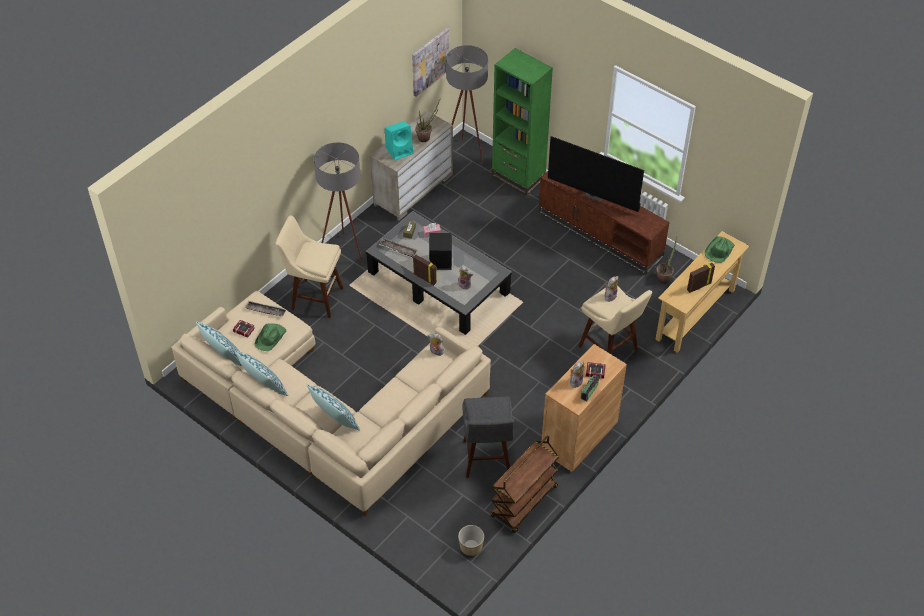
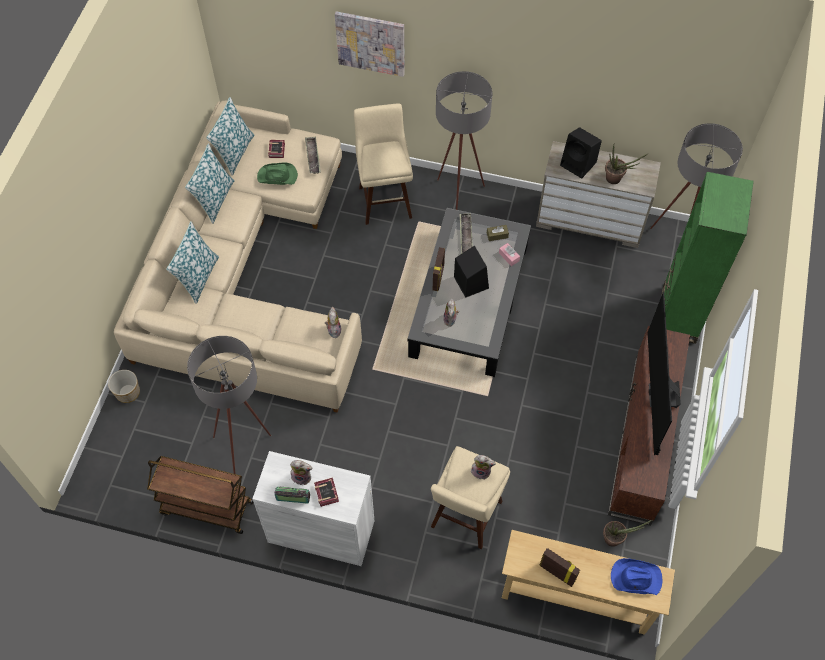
camera: 65 degrees right, 10 degrees up
(400, 150) = (579, 164): turquoise speaker -> black speaker
(430, 61) = (689, 115): picture -> picture (371, 43)
(470, 547) = (129, 477): planter -> planter (127, 392)
(487, 460) = (246, 448): grey stool -> grey floor lamp
(579, 436) = (321, 531): brown cabinet -> white cabinet
(719, 251) = (635, 578): green hat -> blue hat

